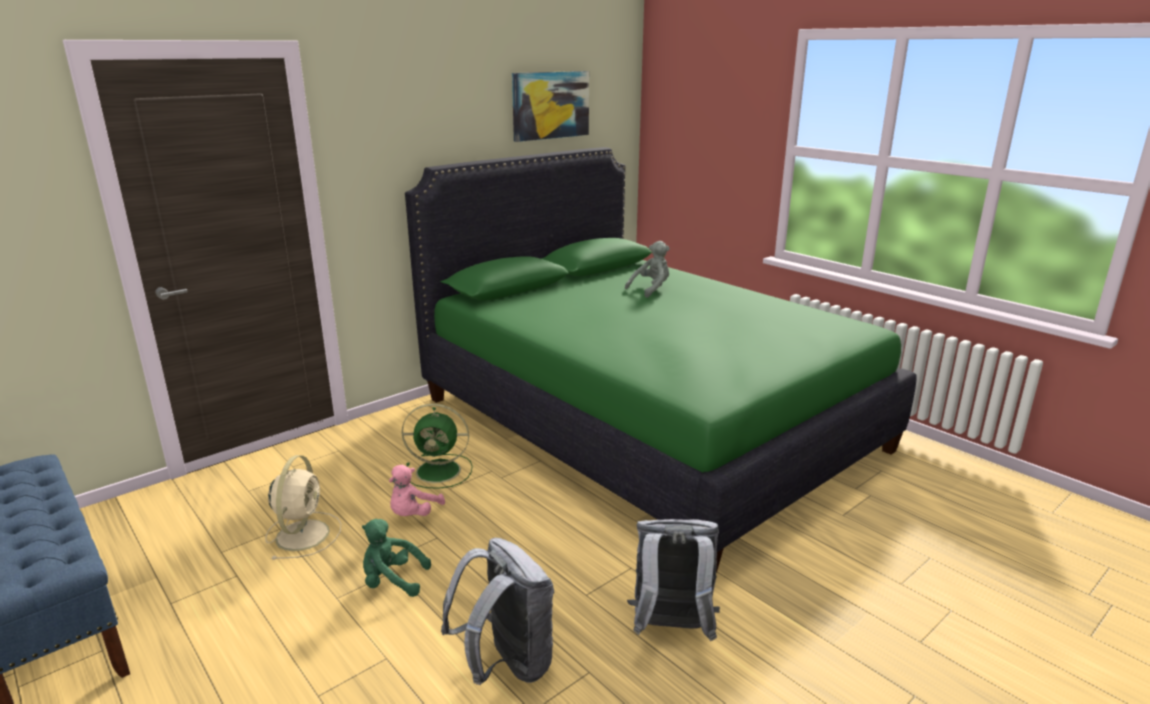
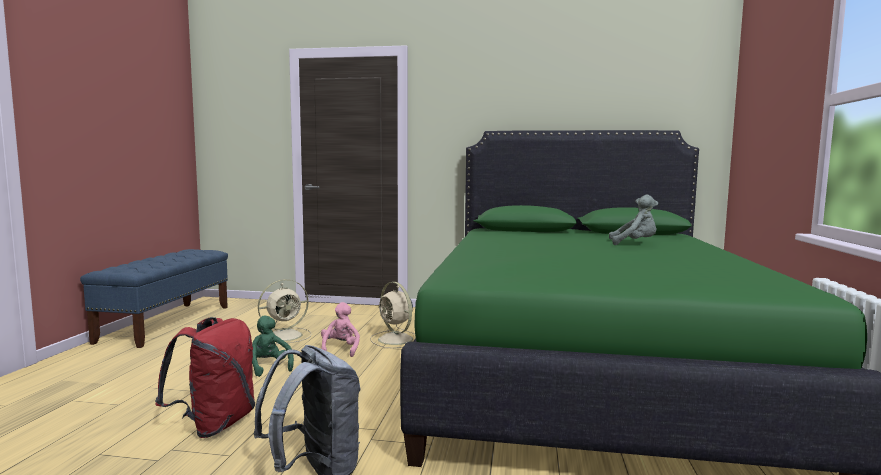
camera: 50 degrees right, 15 degrees down
(413, 514) = (340, 349): pink plush toy -> pink plush toy turned 105 degrees clockwise
(440, 471) = (396, 340): green fan -> beige fan
(506, 664) = (215, 424): grey backpack -> red backpack
(550, 105) = (615, 92): picture -> none

